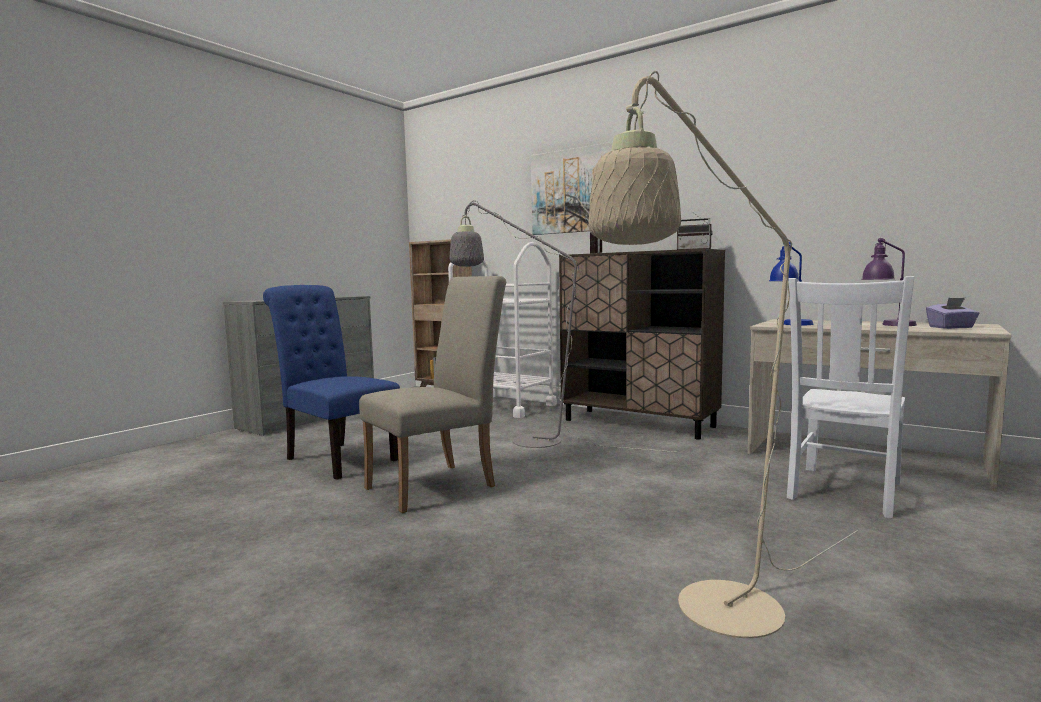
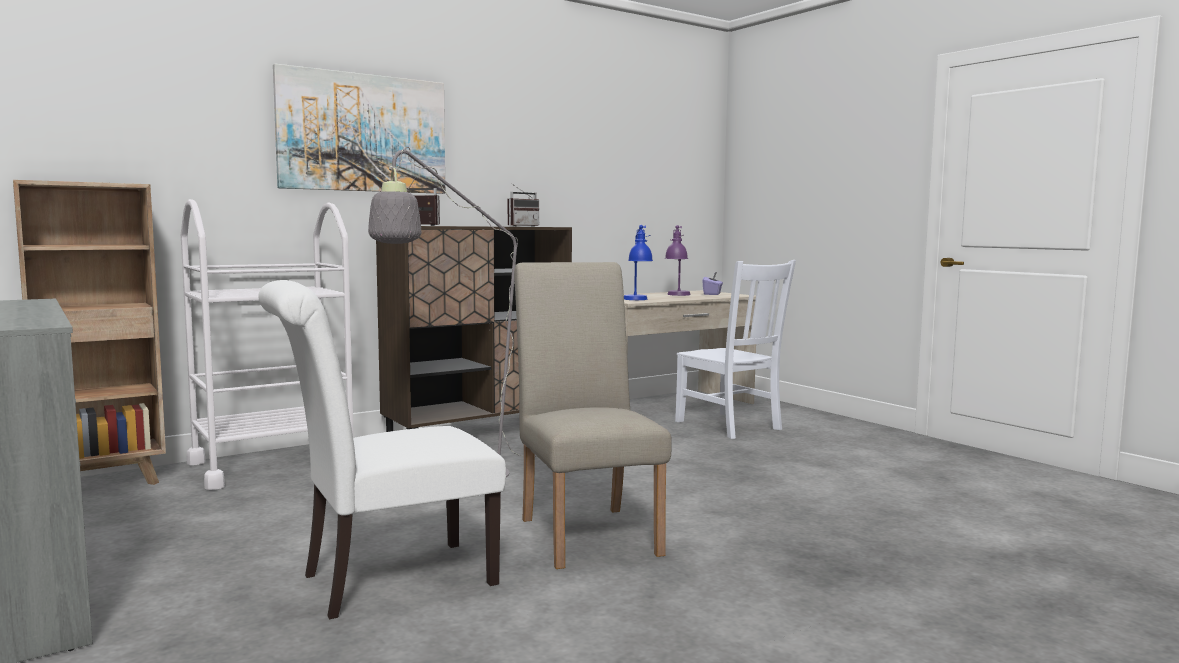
camera: 70 degrees left, 0 degrees up
(336, 458) = (386, 581): blue chair -> white chair
(714, 617) = (906, 492): beige floor lamp -> none

